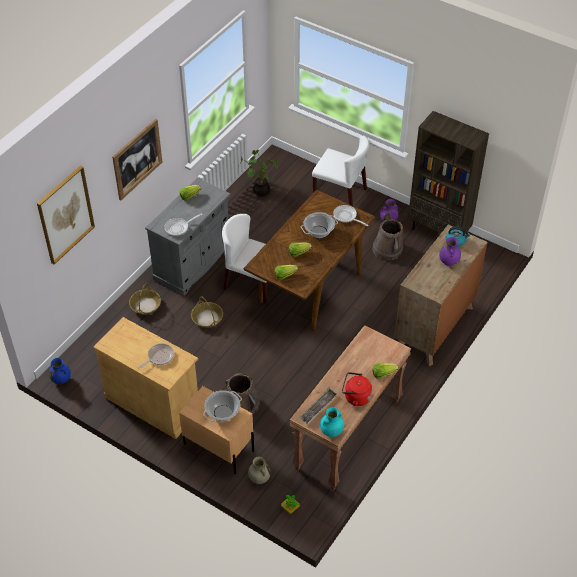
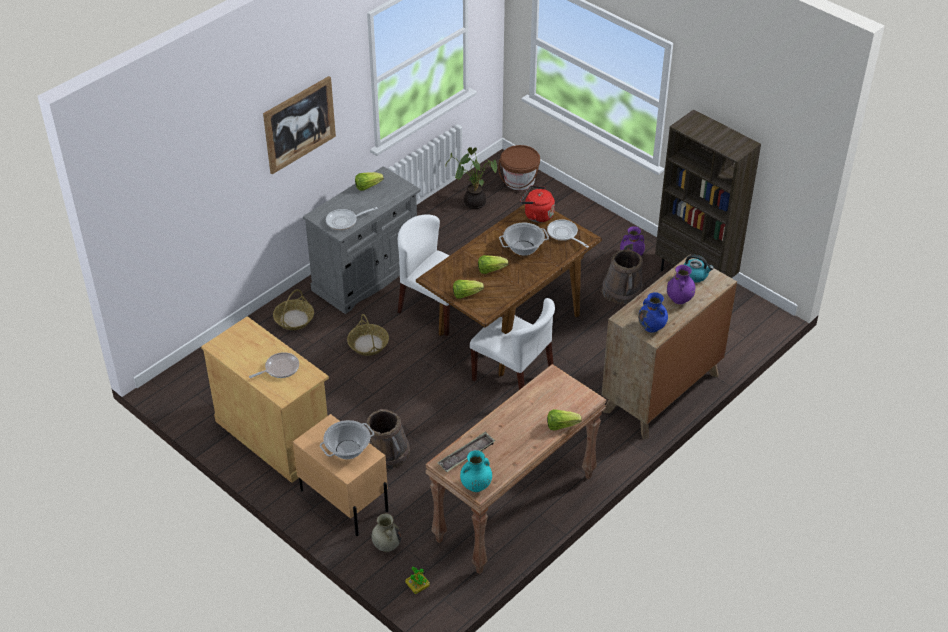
camera: 10 degrees right, 5 degrees down
(61, 379) = (167, 393): blue vase -> blue vase (652, 327)
(65, 214) = (191, 175): picture -> none
(291, 169) = (519, 181): none -> brown bucket
(340, 194) = (576, 217): white chair -> white chair (514, 378)
(355, 397) = (518, 449): red kettle -> red kettle (537, 215)

